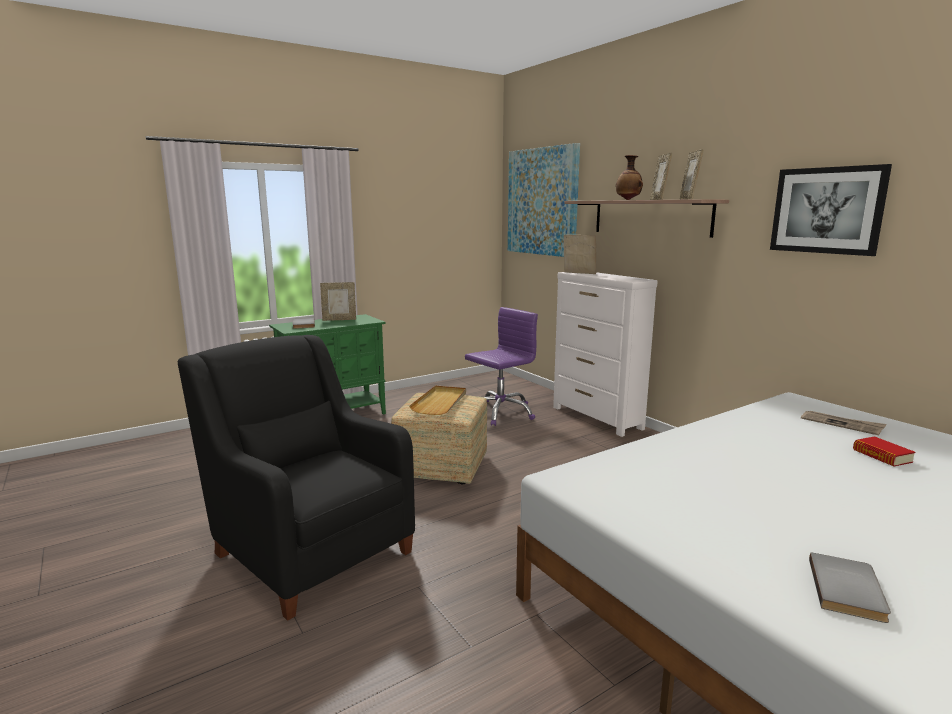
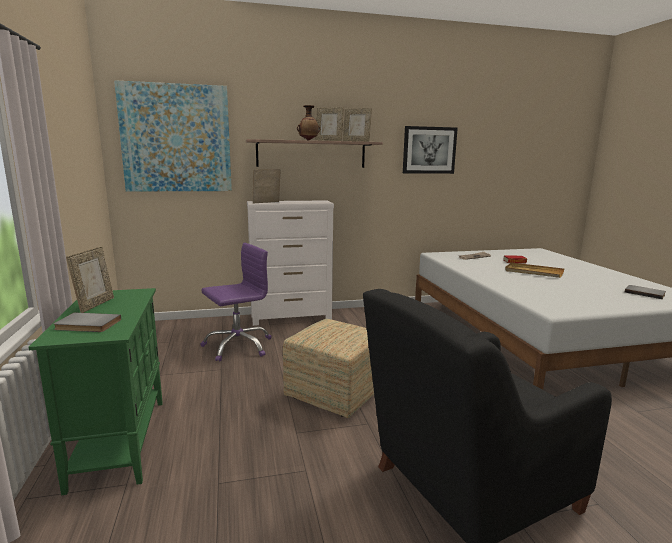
camera: 70 degrees left, 0 degrees up
(440, 402) = (336, 332): beige tray -> beige tray (533, 272)
(500, 412) = (238, 346): purple office chair -> purple office chair turned 75 degrees clockwise

